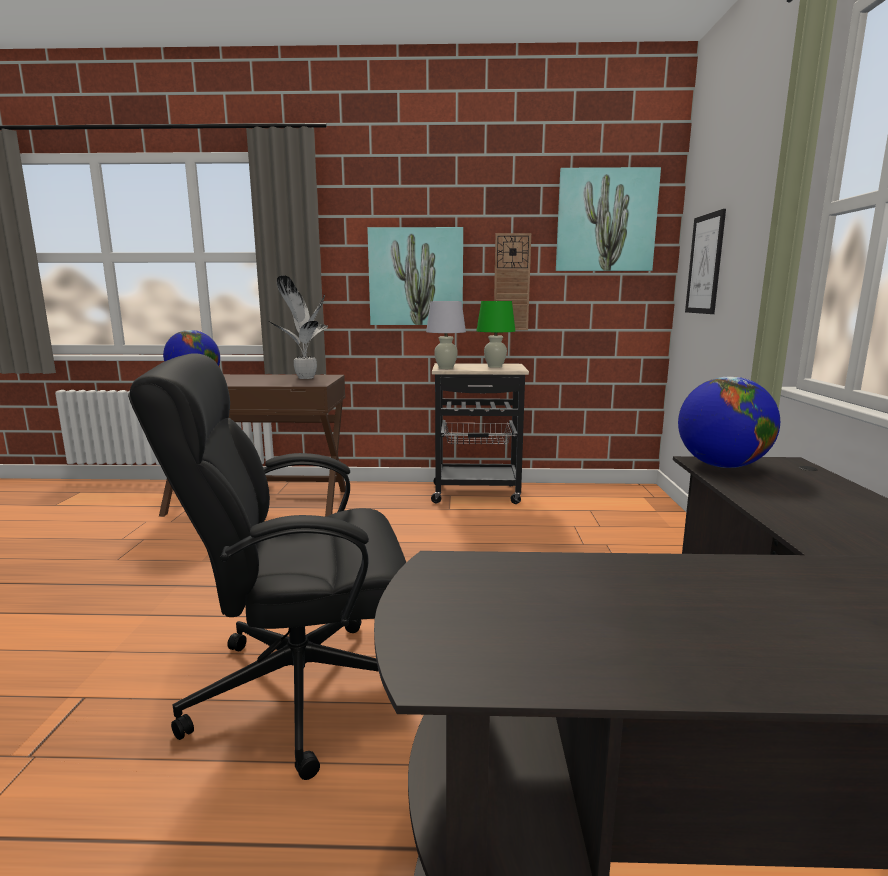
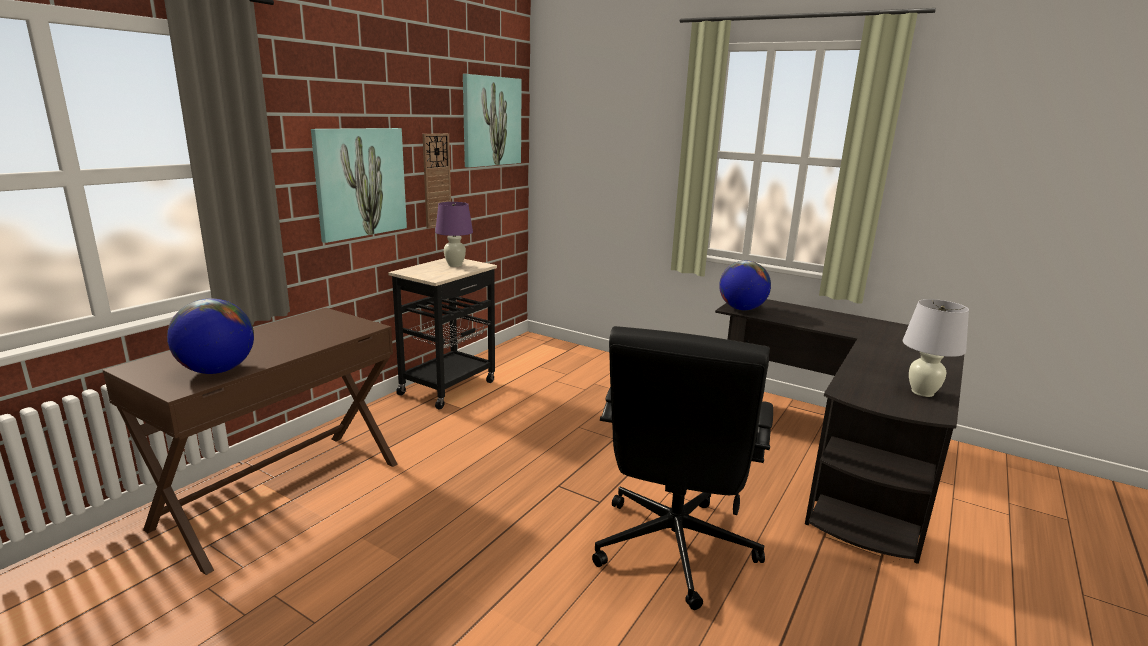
camera: 60 degrees left, 5 degrees up
(304, 378) = (314, 323): potted plant -> none
(446, 368) = (431, 276): white table lamp -> white table lamp (922, 392)
(495, 366) = (455, 265): green table lamp -> purple table lamp
(705, 264) = (577, 163): picture -> none

